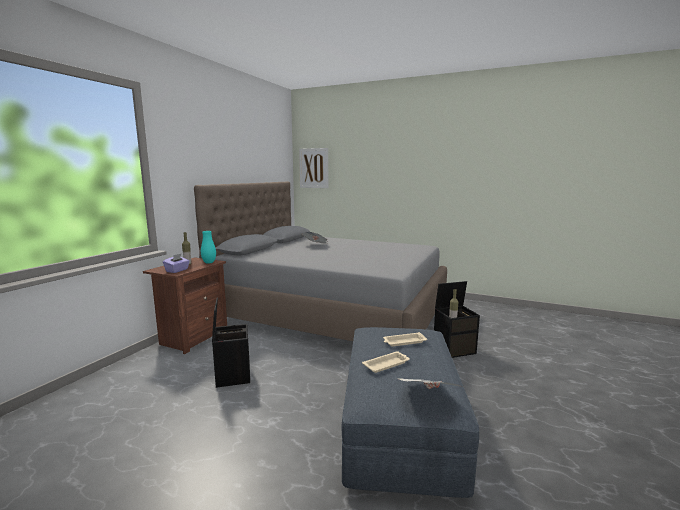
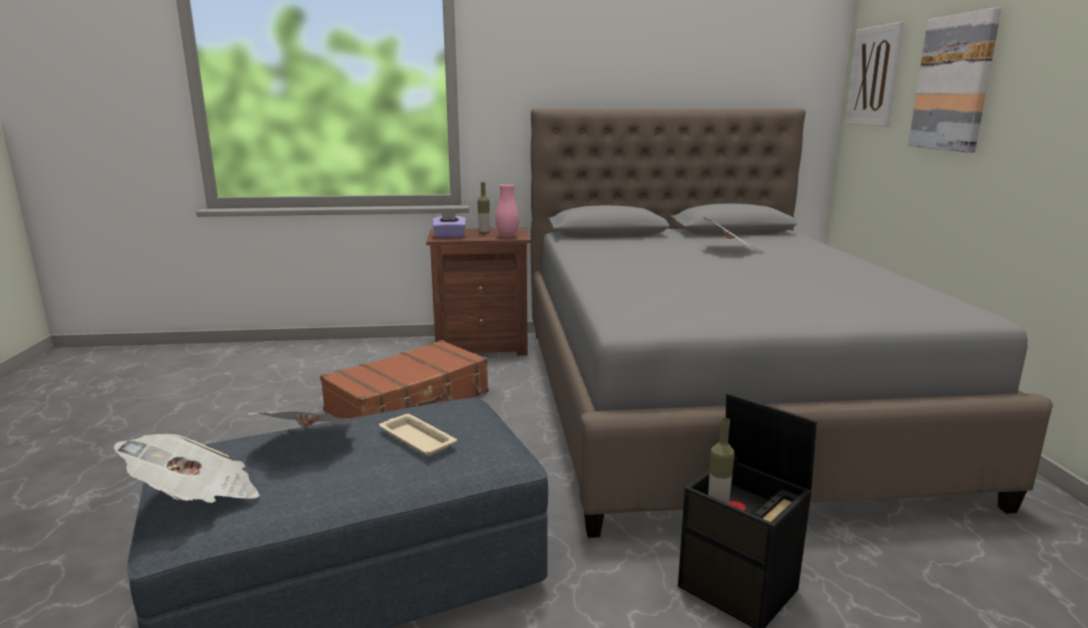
camera: 60 degrees right, 5 degrees up
(209, 262) = (507, 237): turquoise vase -> pink vase
(232, 375) = (410, 402): black storage box -> brown suitcase
(361, 172) = (954, 83): none -> picture
(386, 364) = (311, 442): beige tray -> newspaper

